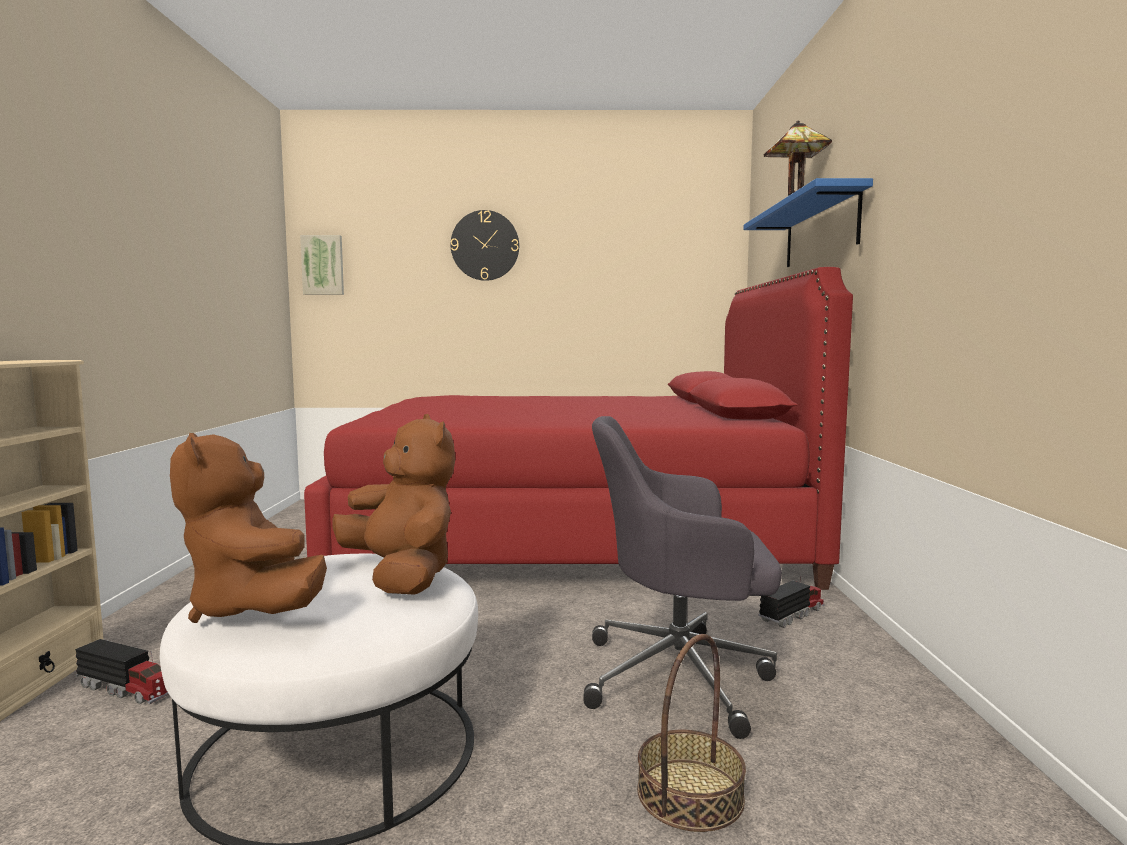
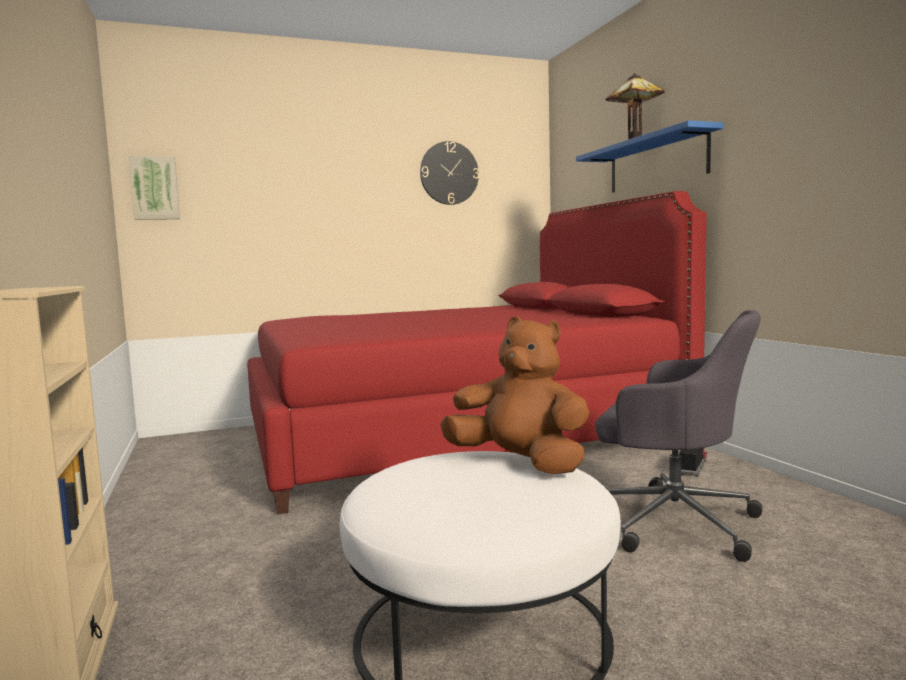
camera: 20 degrees left, 0 degrees up
(127, 689) = (199, 635): toy truck -> none
(253, 609) = (453, 506): brown plush toy -> none
(485, 245) = (326, 171): wall clock -> wall clock (449, 173)
(681, 676) = (672, 521): grey office chair -> grey office chair turned 135 degrees counterclockwise
(690, 794) = (776, 595): basket -> none

